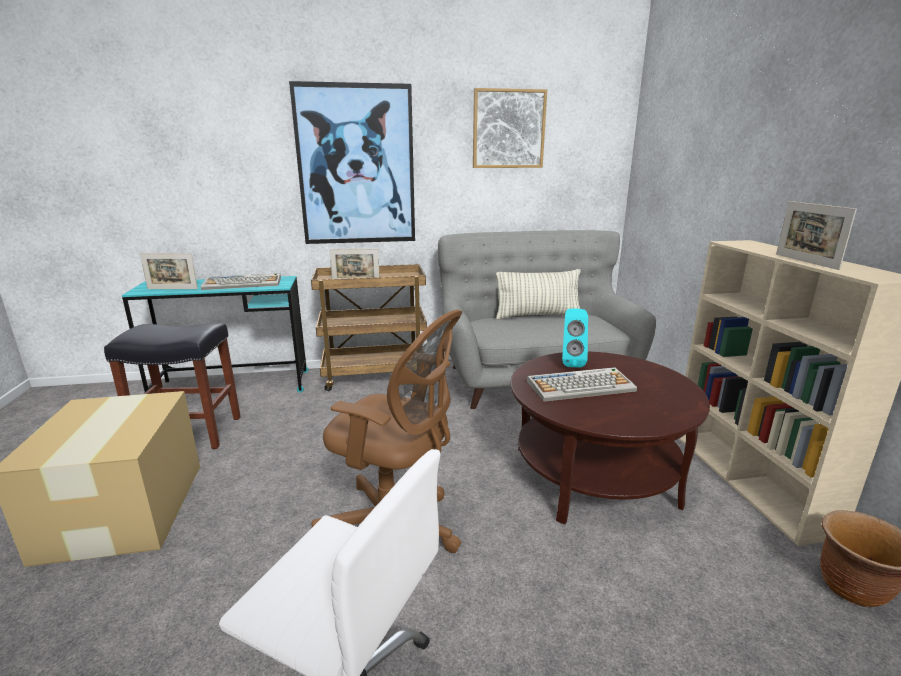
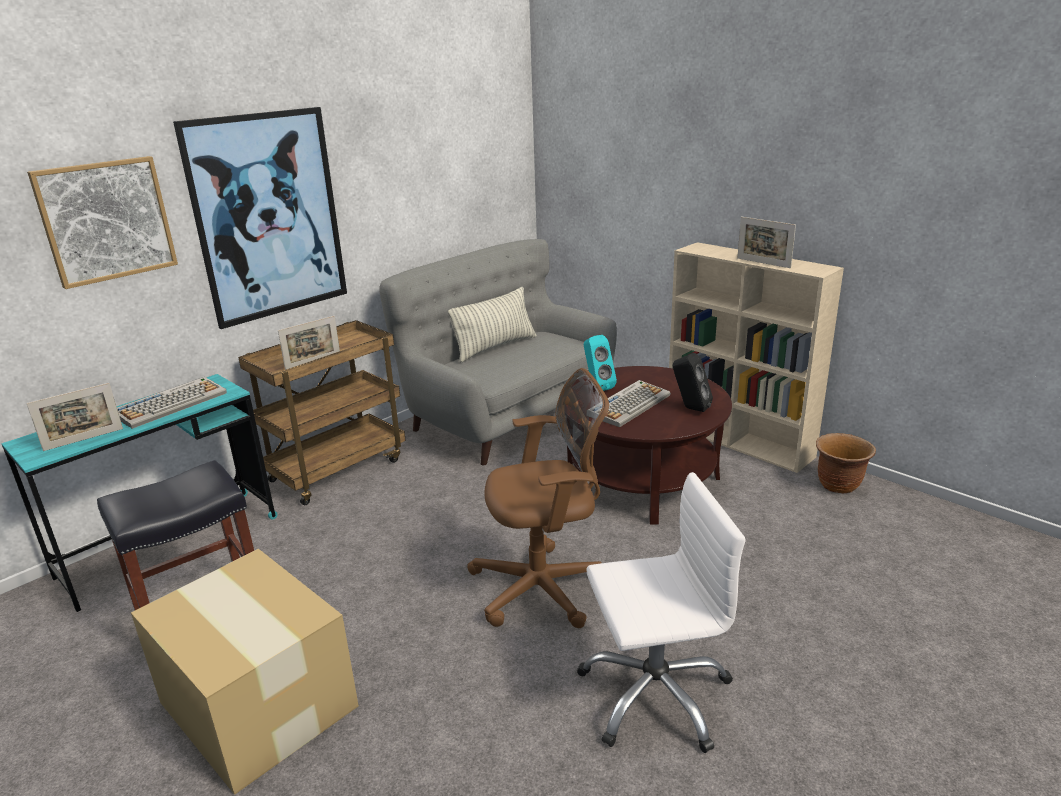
camera: 35 degrees left, 5 degrees up
(508, 129) = (423, 145): picture -> picture (106, 221)
(642, 409) = (690, 408): none -> black speaker

